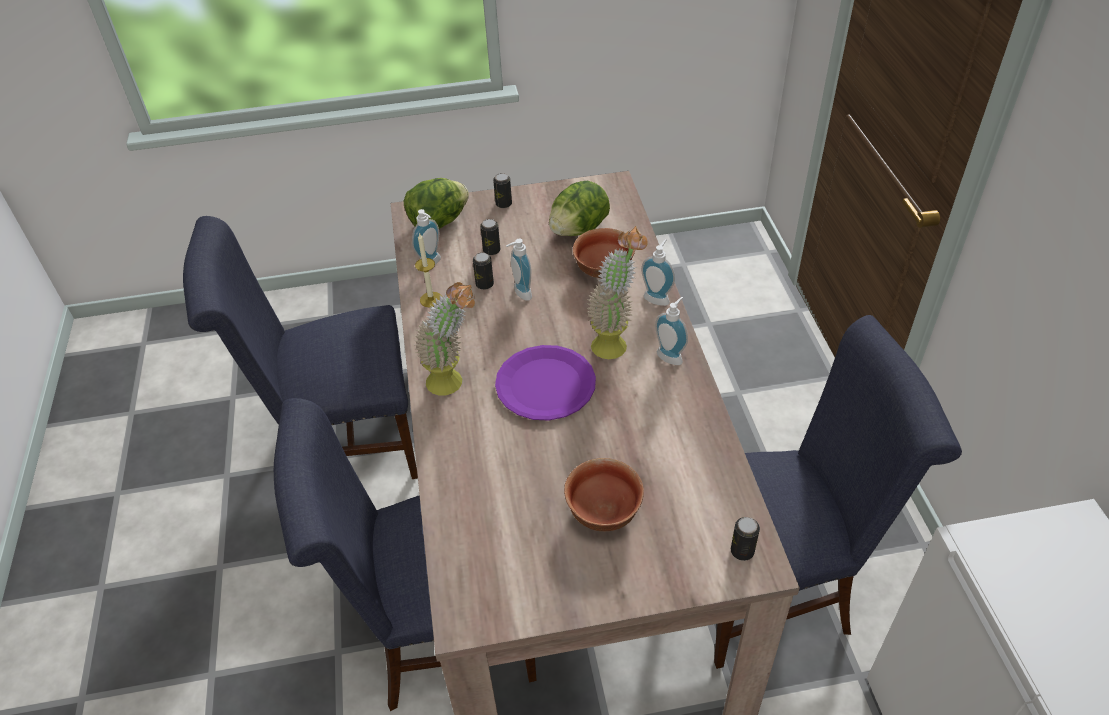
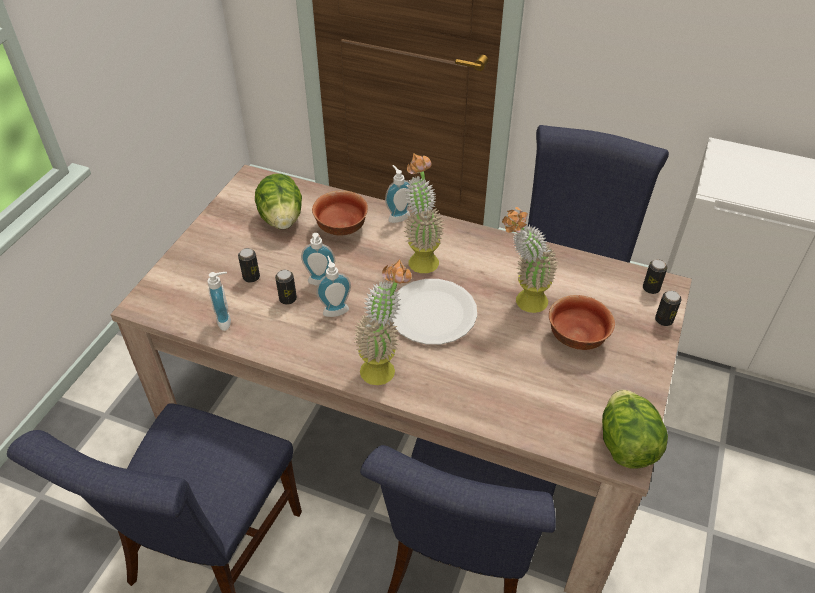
camera: 60 degrees left, 0 degrees up
(431, 299) = (271, 339): candle -> none
(438, 222) = (177, 293): lettuce -> lettuce (626, 445)
(503, 204) = (201, 245): can -> can (663, 320)
(546, 384) = (432, 313): purple plate -> white plate
(620, 445) = (523, 301): none -> potted plant
(671, 355) = (460, 237): soap dispenser -> soap dispenser (335, 309)

